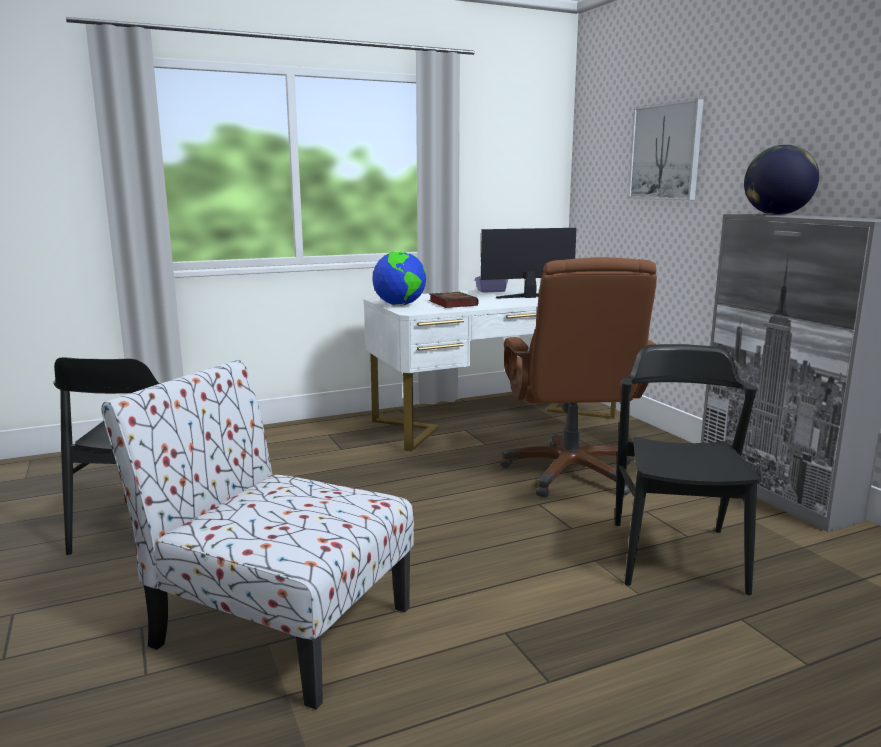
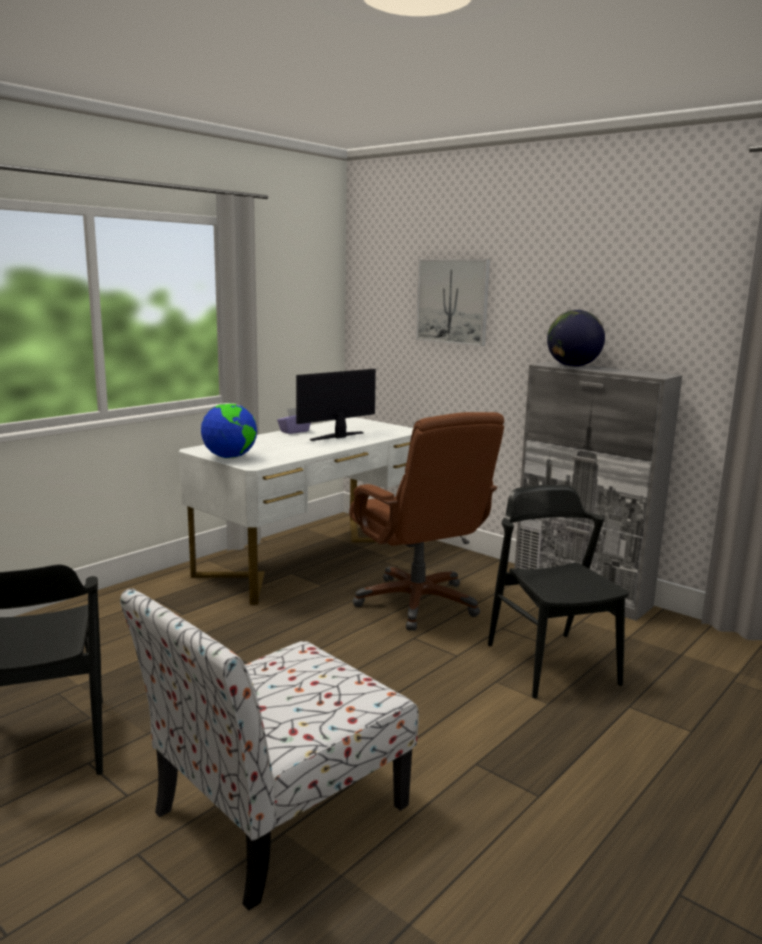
camera: 25 degrees left, 0 degrees up
(277, 625) = (277, 812): chair -> chair turned 45 degrees counterclockwise
(451, 303) = (278, 451): book -> none

